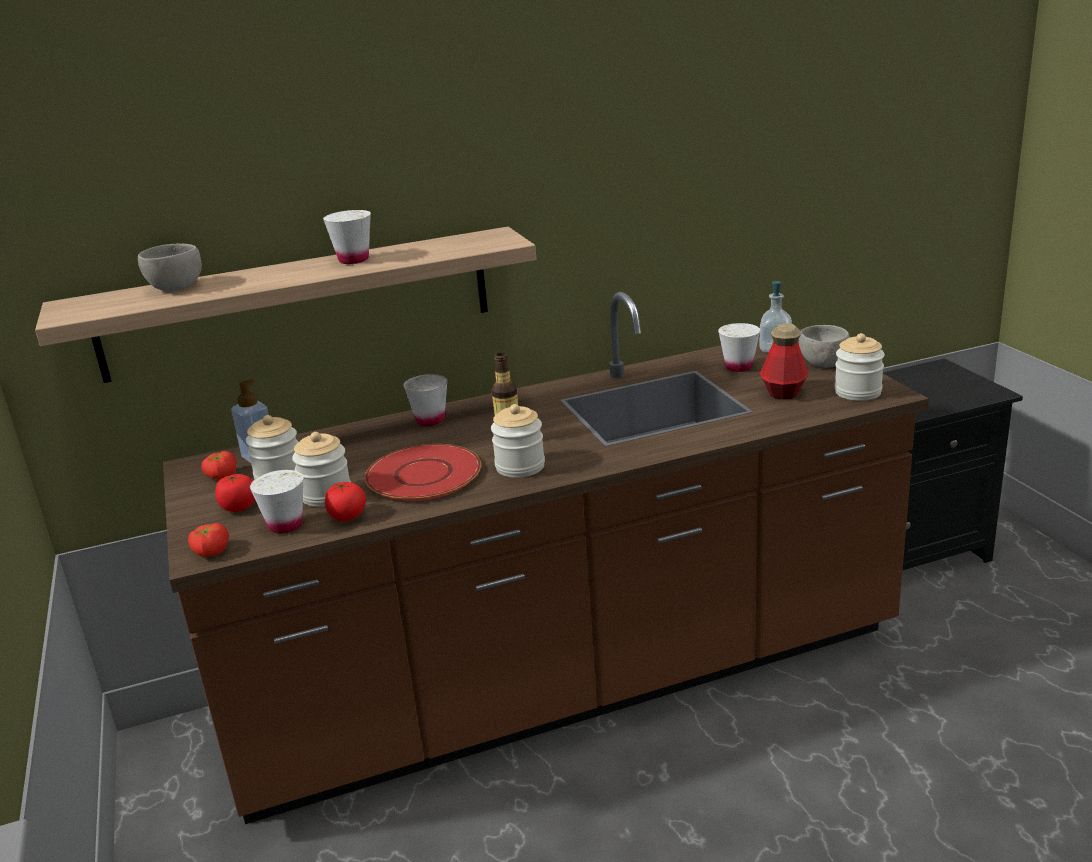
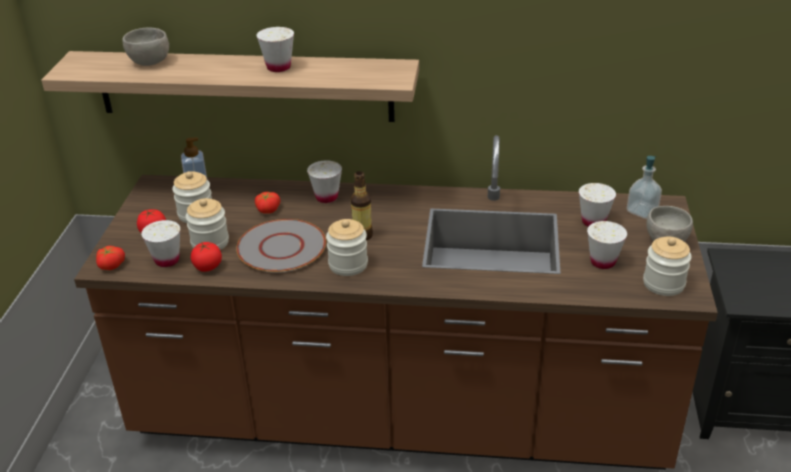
camera: 25 degrees right, 10 degrees up
(221, 476) = (163, 201): tomato -> tomato (267, 209)
(424, 475) = (281, 248): red plate -> grey plate
(783, 392) = (603, 262): bottle -> white cup

